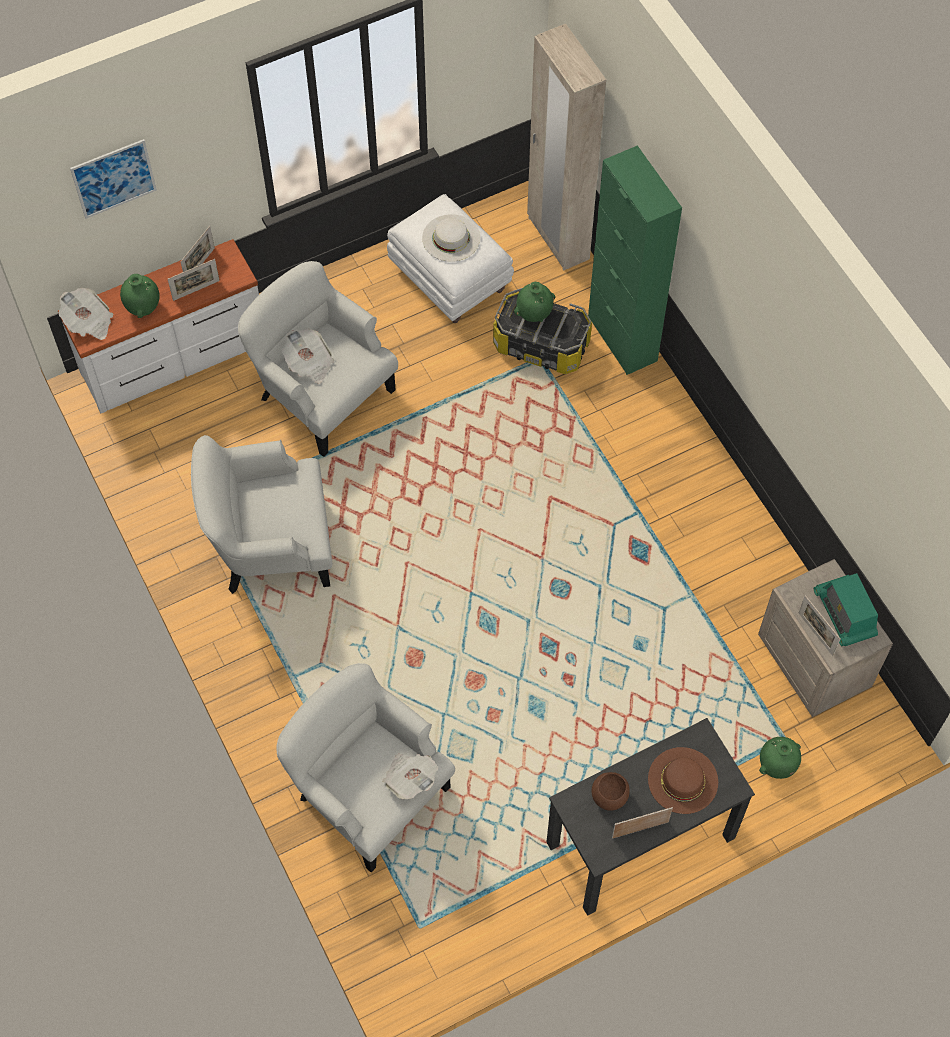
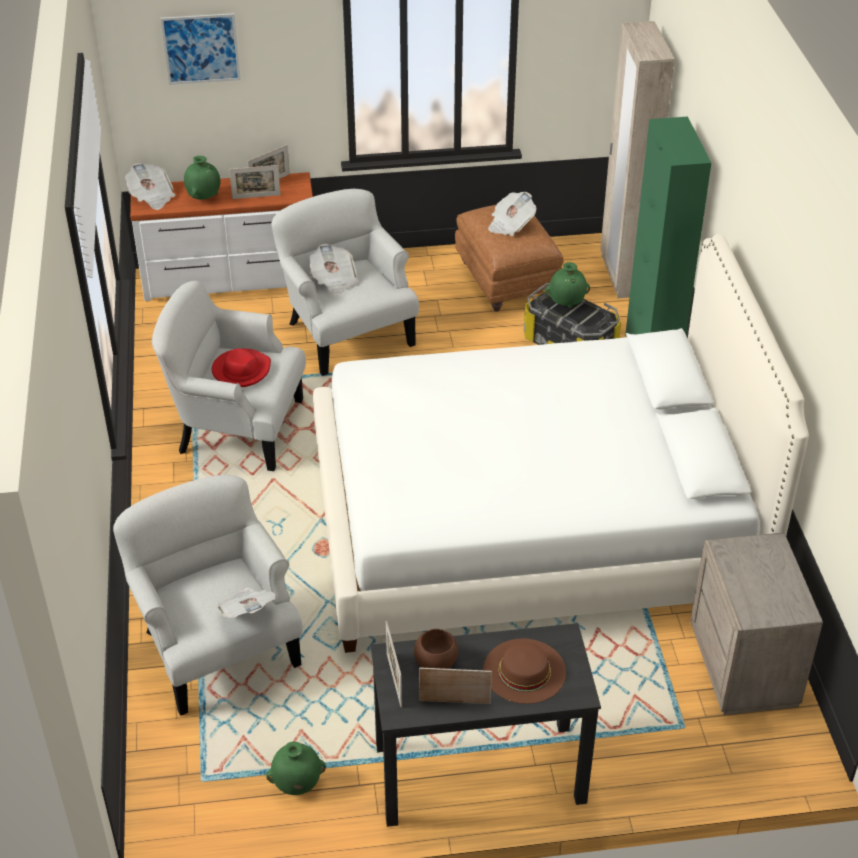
camera: 20 degrees right, 20 degrees down
(274, 507) = (241, 370): none -> red hat
(451, 238) = (510, 225): white hat -> newspaper
(451, 279) = (508, 281): white ottoman -> brown ottoman
(587, 571) = (532, 525): none -> white bed
(776, 766) = (663, 748): green vase -> green vase (297, 785)
(815, 634) = (736, 590): picture frame -> picture frame (394, 680)
(844, 614) = (776, 581): radio -> none

